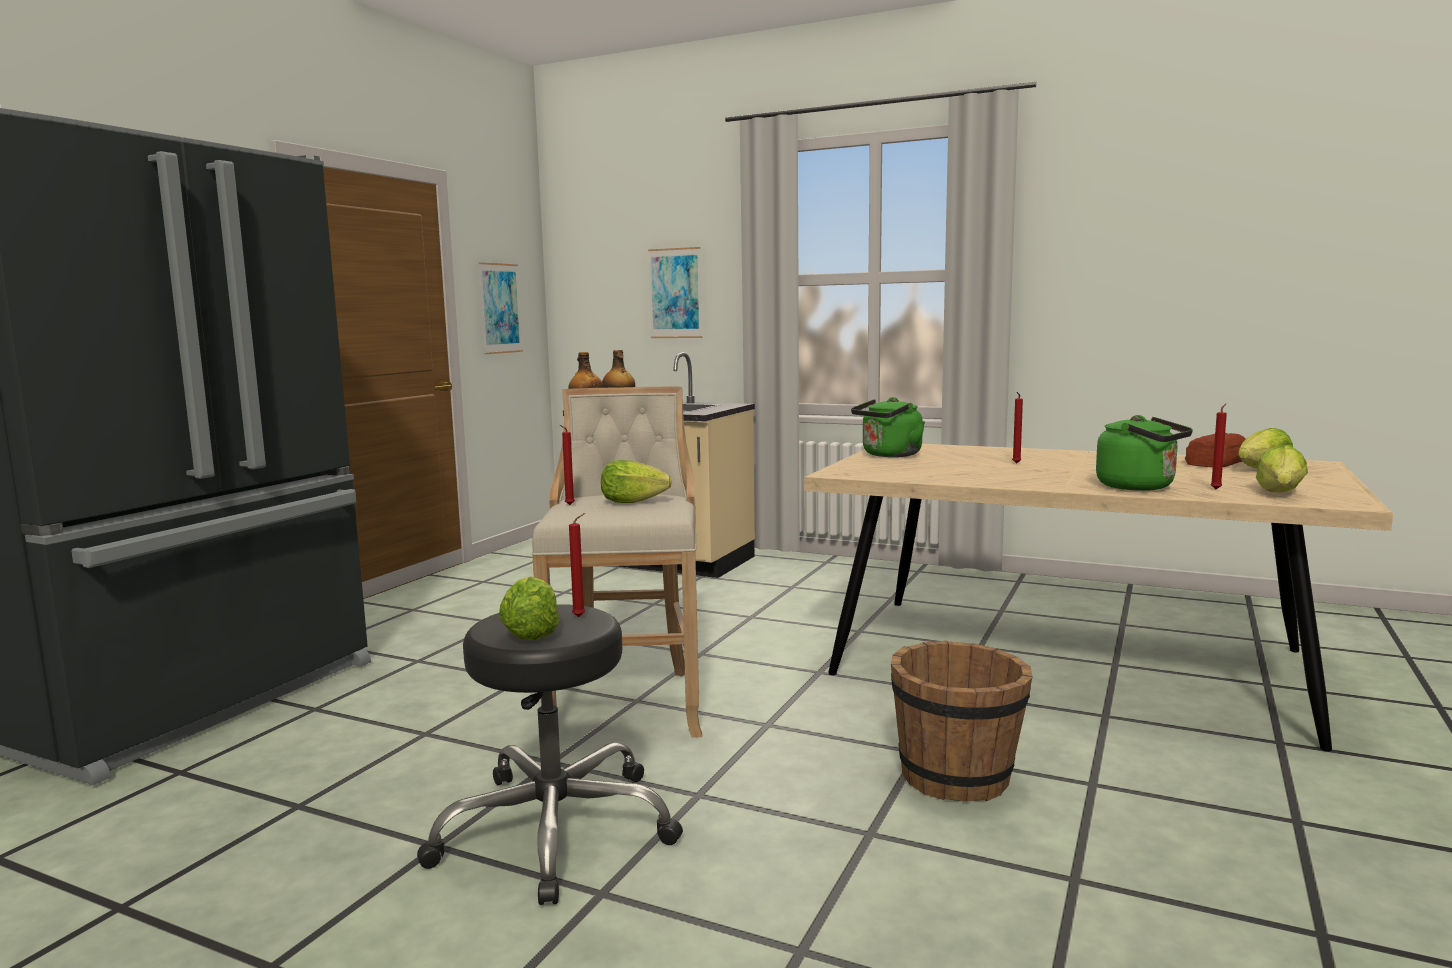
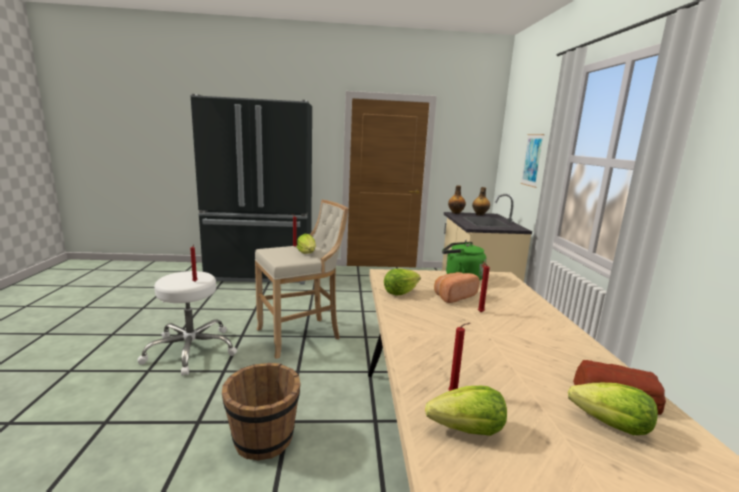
camera: 60 degrees right, 5 degrees up
(500, 308) = (462, 159): picture -> none
(531, 633) = (174, 279): lettuce -> lettuce (400, 292)
(556, 829) = (191, 350): black stool -> white stool
(957, 464) = (453, 296): none -> bread
(1140, 487) = (429, 359): green kettle -> none

